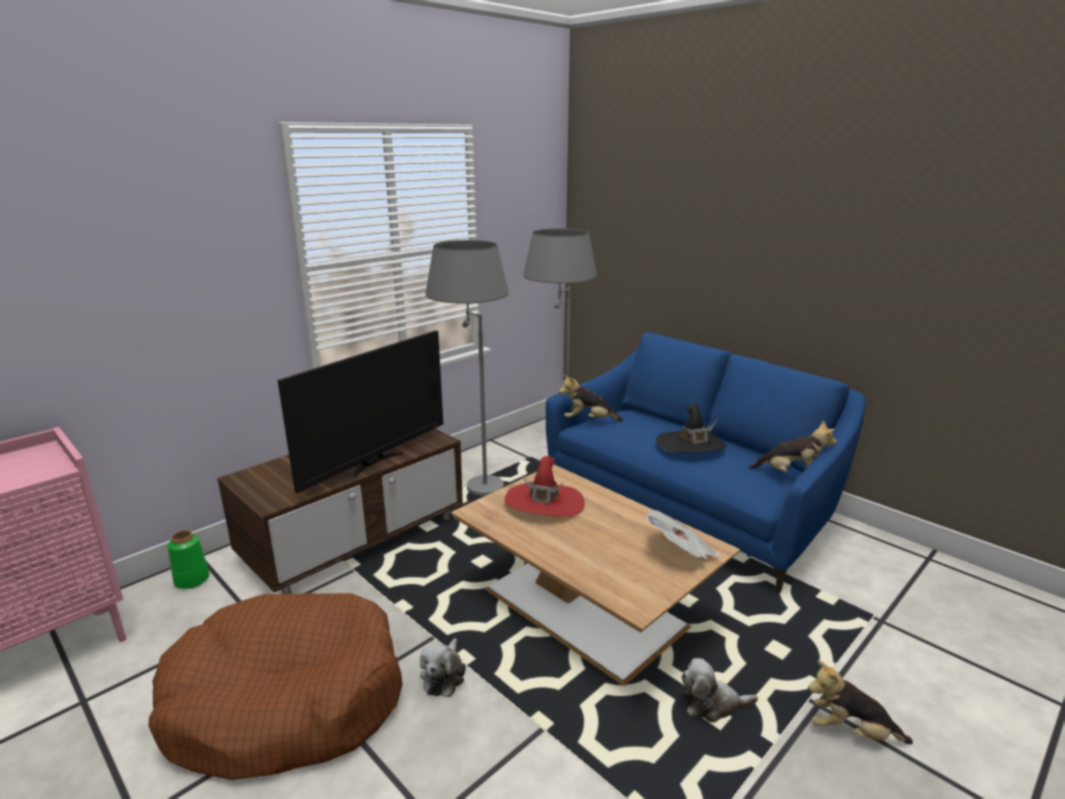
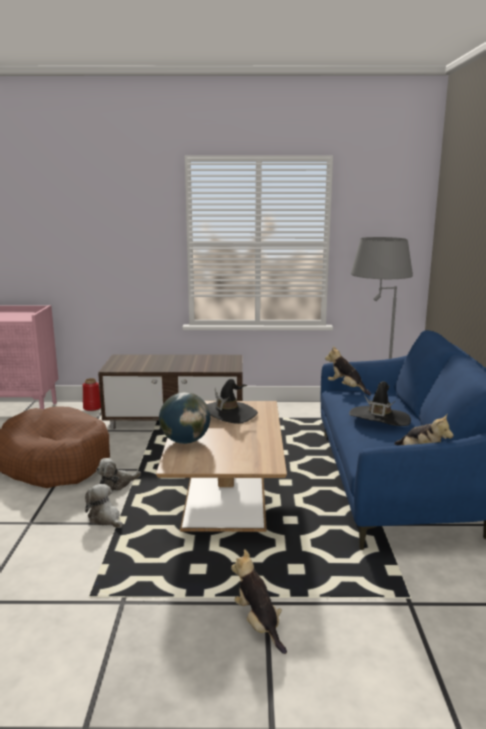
camera: 45 degrees right, 5 degrees down
(191, 580) = (92, 408): green vase -> red vase
(375, 463) = (181, 368): television -> none
(474, 479) = (281, 417): grey floor lamp -> none
(544, 503) = (229, 414): red hat -> black hat
(578, 565) = (185, 441): none -> globe
(681, 552) = (248, 459): newspaper -> none
(712, 704) = (207, 564): plush toy -> plush toy (105, 518)

